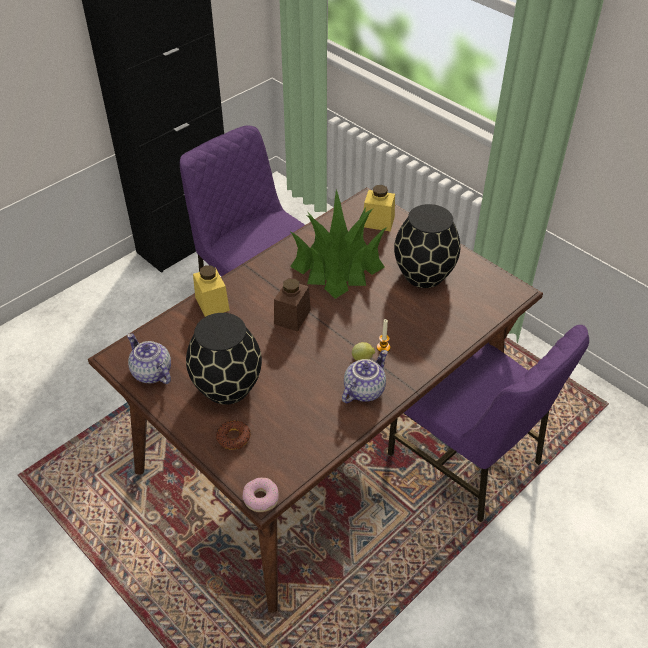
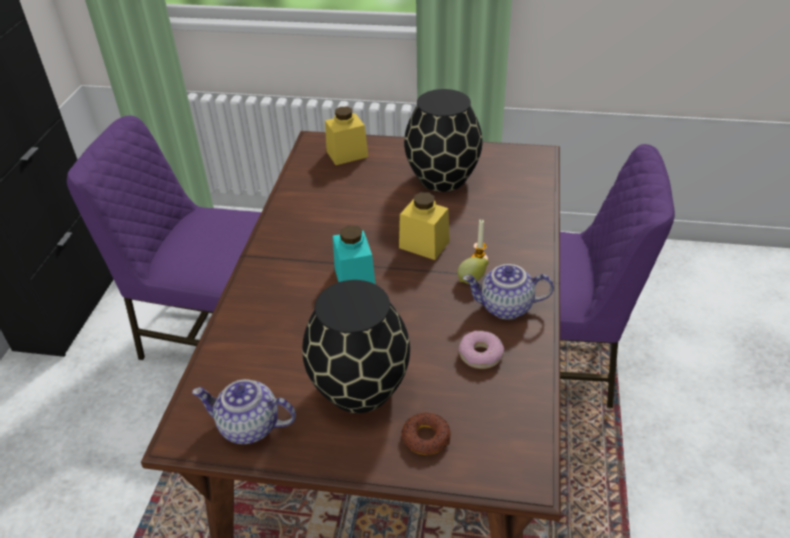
camera: 35 degrees left, 5 degrees down
(212, 304) = (248, 312): yellow jar -> yellow jar (424, 244)
(261, 498) = (528, 482): donut -> donut (480, 354)
(292, 317) = (355, 279): brown jar -> turquoise jar
(338, 265) = (350, 209): potted plant -> none
(363, 390) = (505, 308): teapot -> teapot turned 90 degrees counterclockwise

